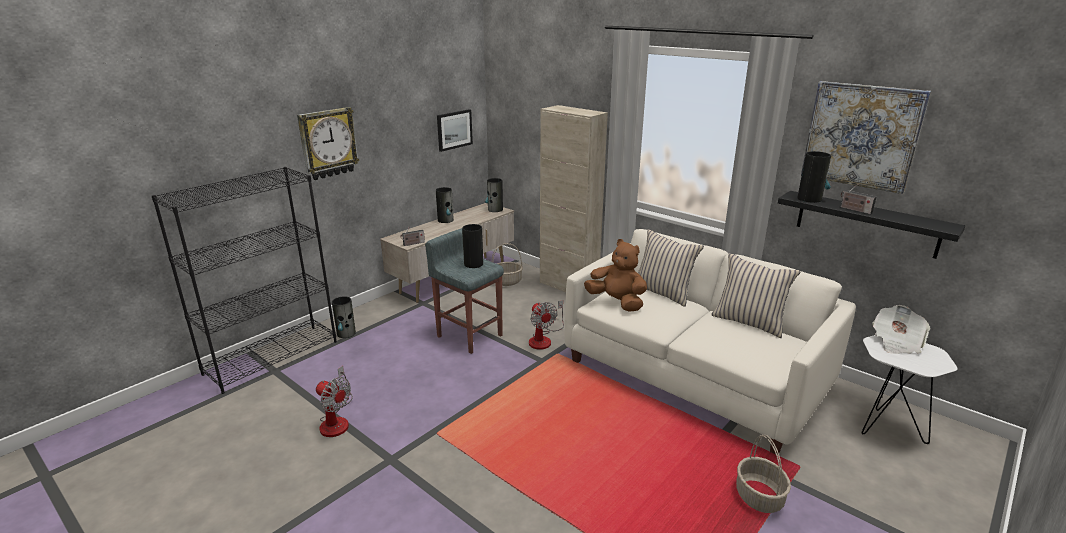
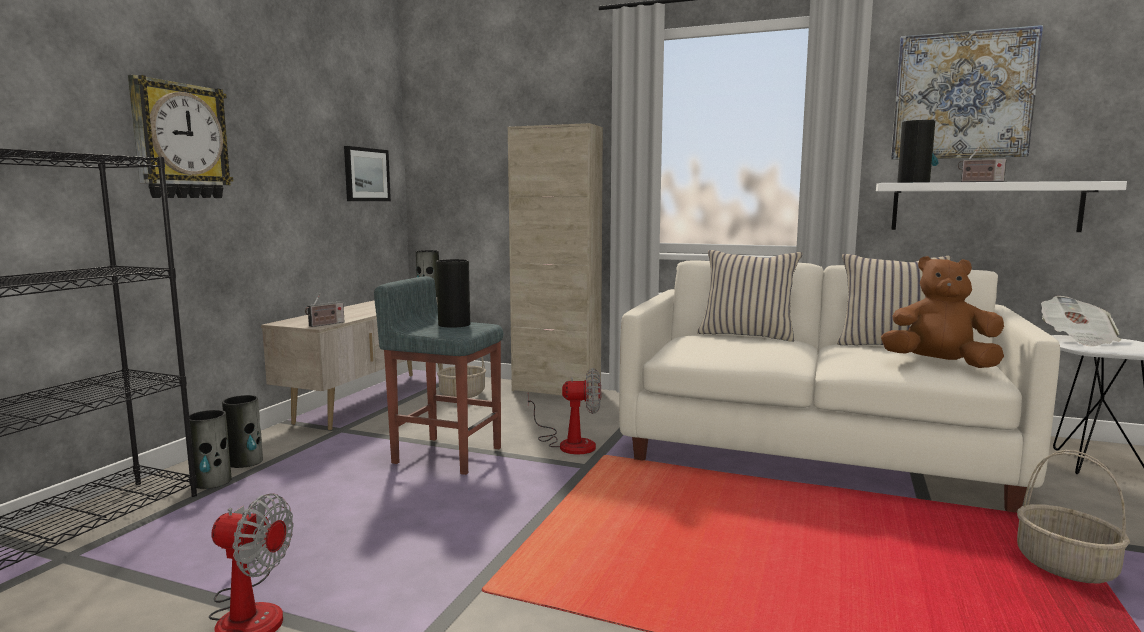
camera: 20 degrees left, 15 degrees down
(446, 220) = (361, 306): vase -> vase (246, 461)
(543, 339) = (569, 443): fan -> fan turned 45 degrees counterclockwise
(617, 302) = (699, 347): brown plush toy -> brown plush toy (939, 364)
(866, 224) = (984, 207): black shelf -> white shelf

